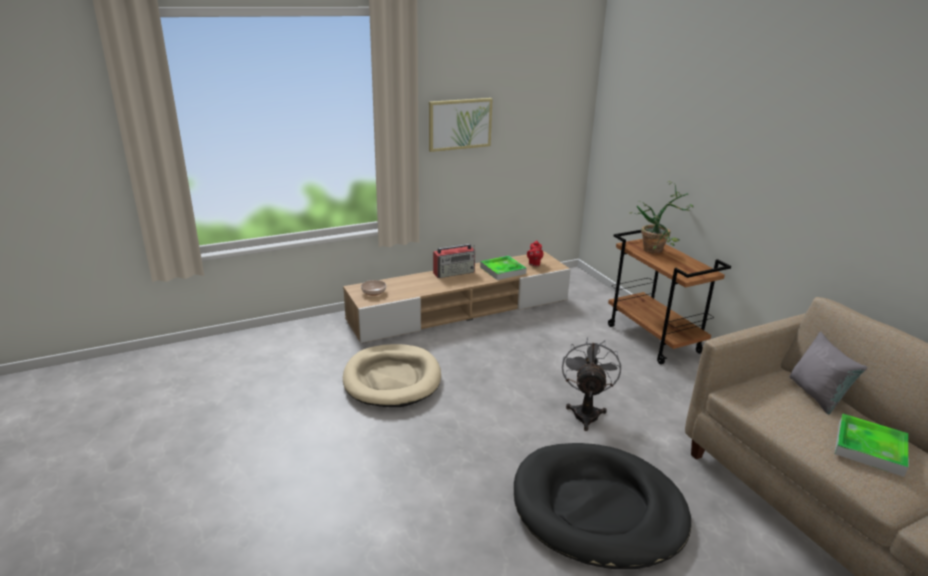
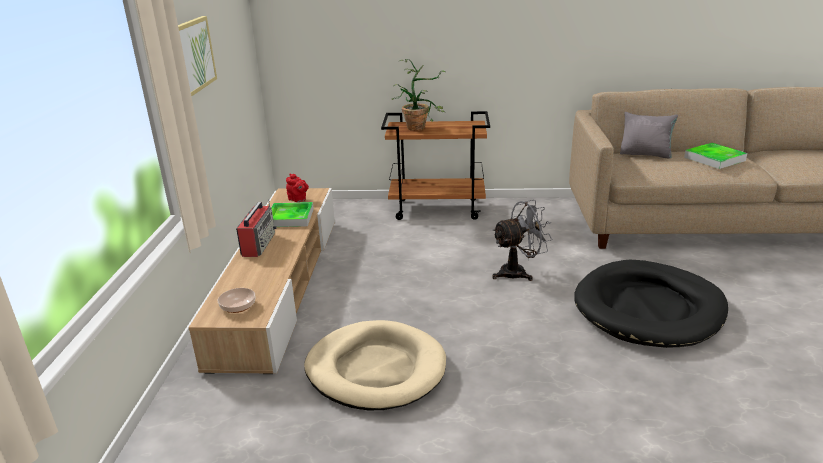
camera: 60 degrees left, 0 degrees up
(586, 412) = (518, 272): grey fan -> grey fan turned 120 degrees clockwise

